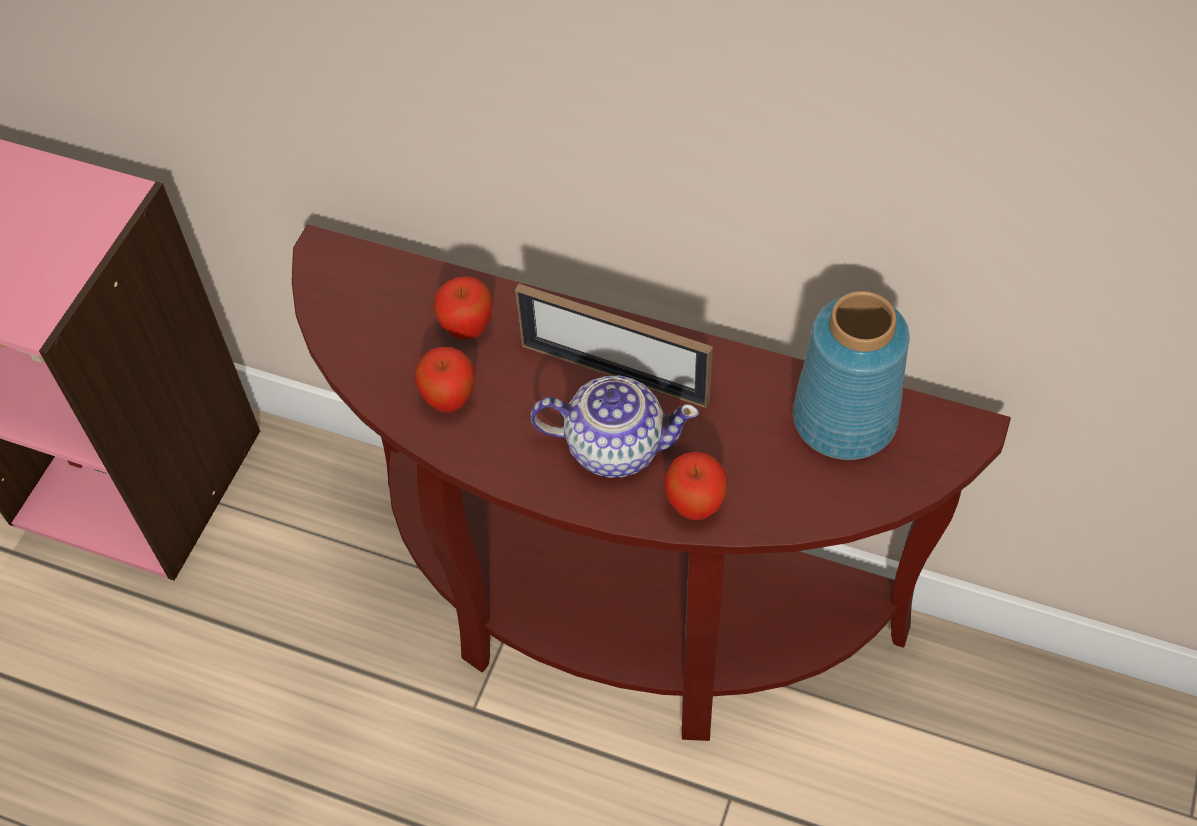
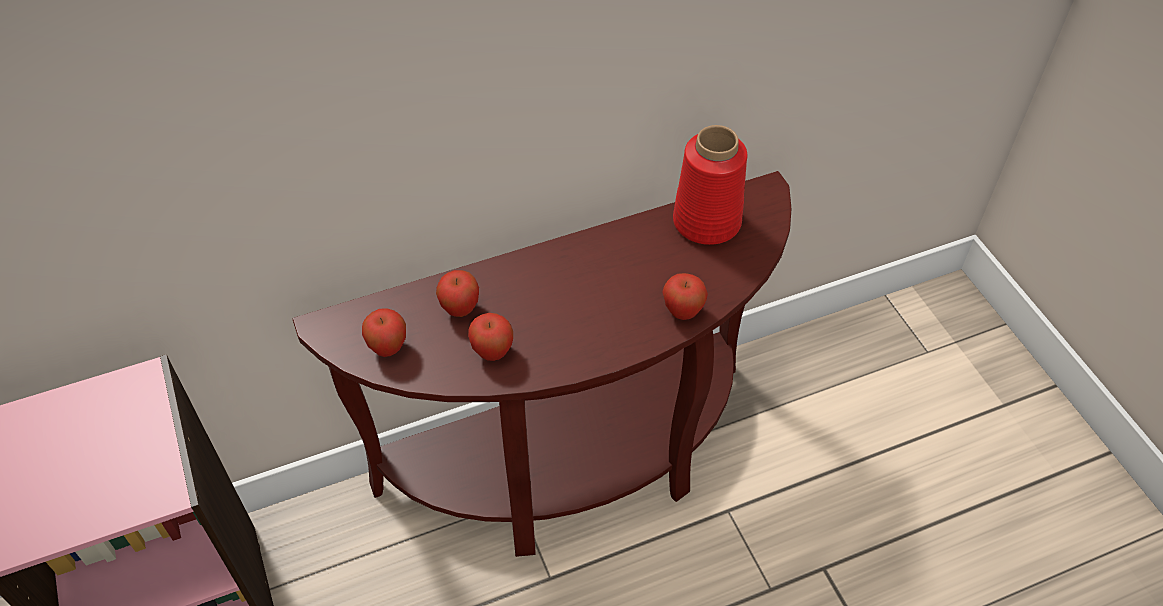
camera: 45 degrees left, 5 degrees down
(358, 320) = (388, 348): none -> apple
(613, 445) = (608, 312): teapot -> none
(614, 373) = (568, 277): picture frame -> none
(846, 418) = (707, 221): blue vase -> red vase

